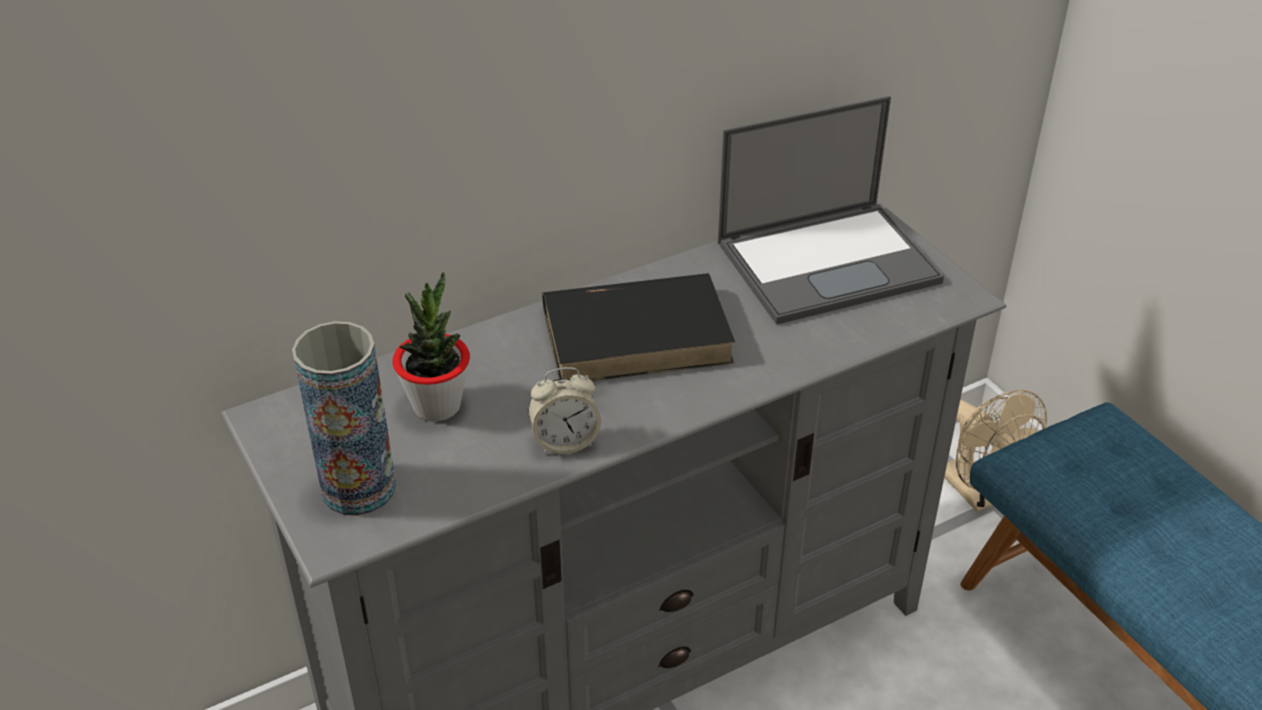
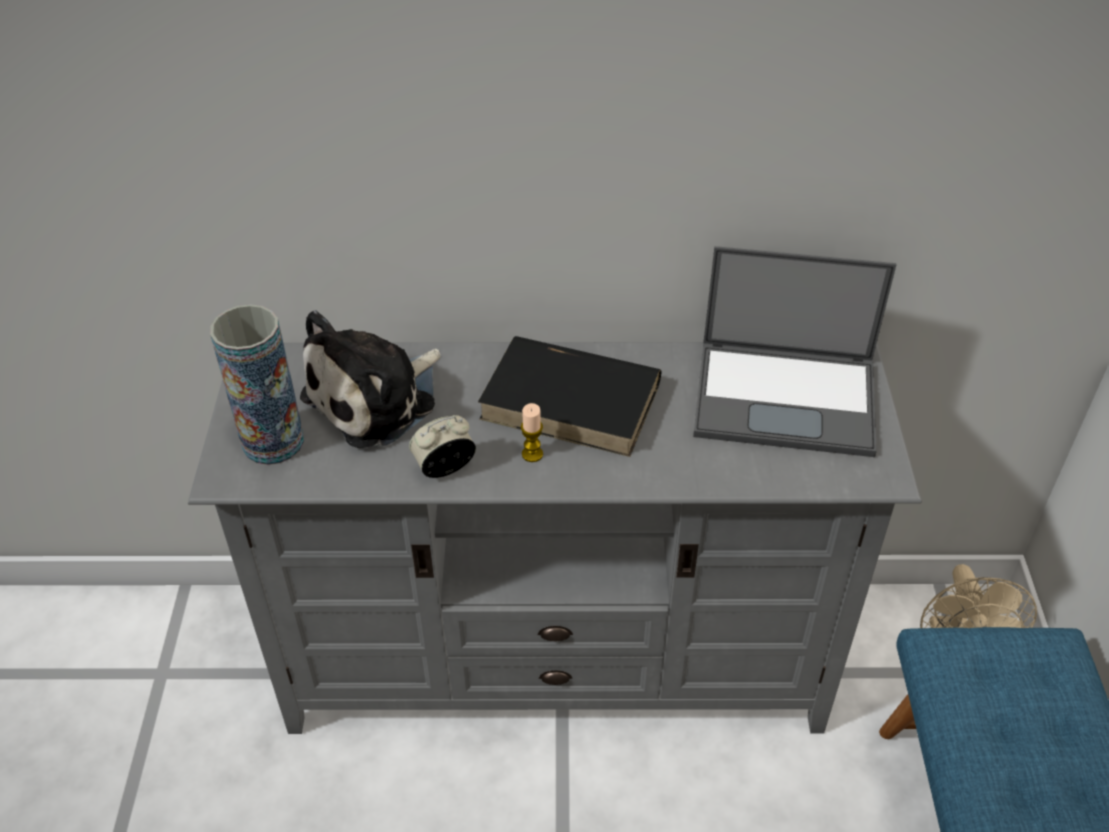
camera: 30 degrees right, 5 degrees up
(437, 405) = (376, 399): potted plant -> plush toy
(565, 442) = (445, 468): alarm clock -> alarm clock turned 135 degrees clockwise
(640, 396) = (532, 454): none -> candle

